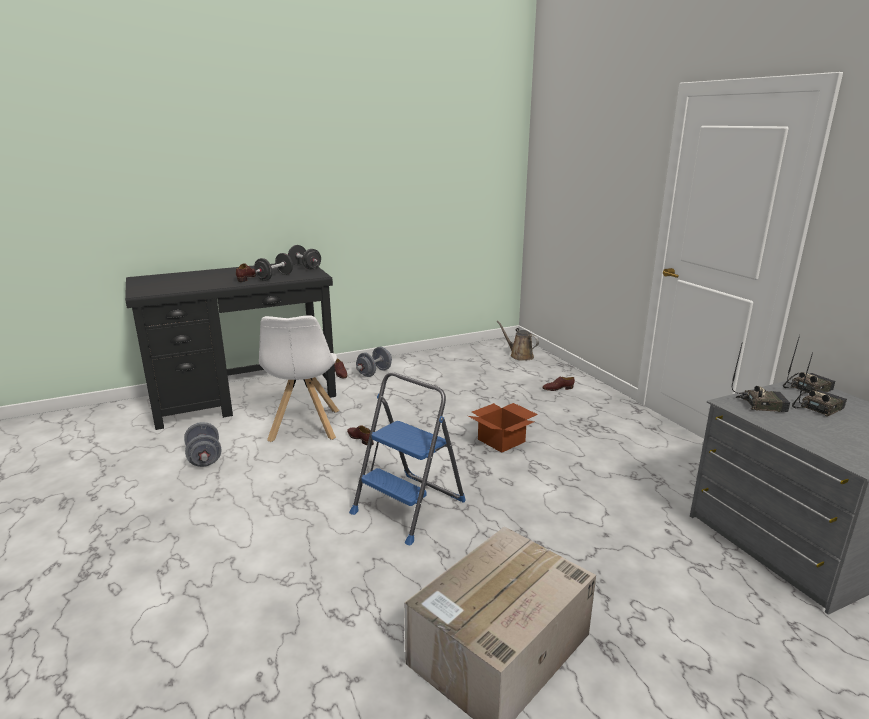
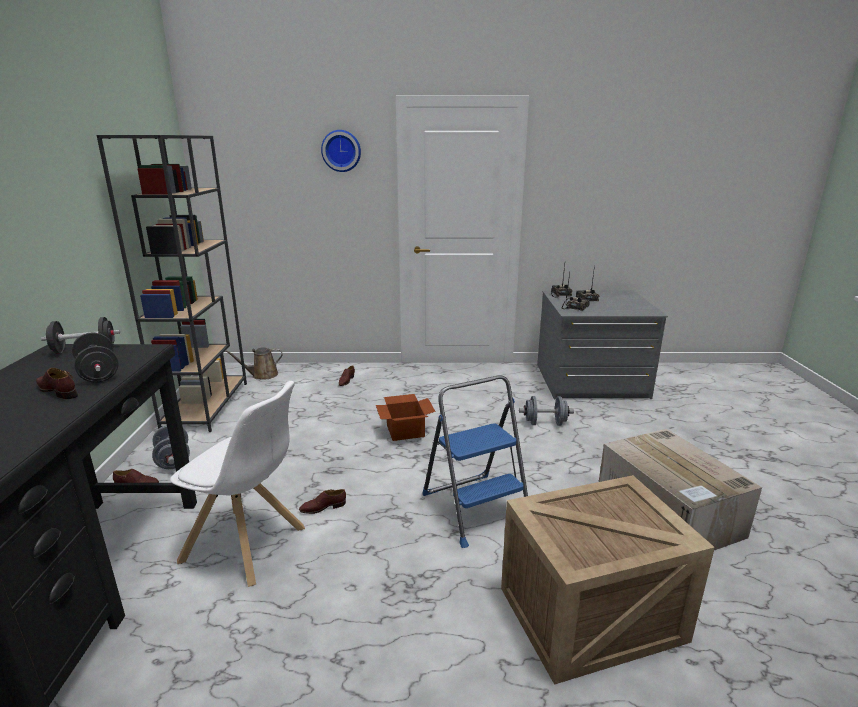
camera: 65 degrees left, 0 degrees up
(204, 458) = (231, 667): grey dumbbell -> grey dumbbell (545, 423)
(295, 599) = (589, 615): none -> crate
(450, 356) = (206, 405): none -> bookcase
(624, 147) = (341, 151): none -> wall clock

